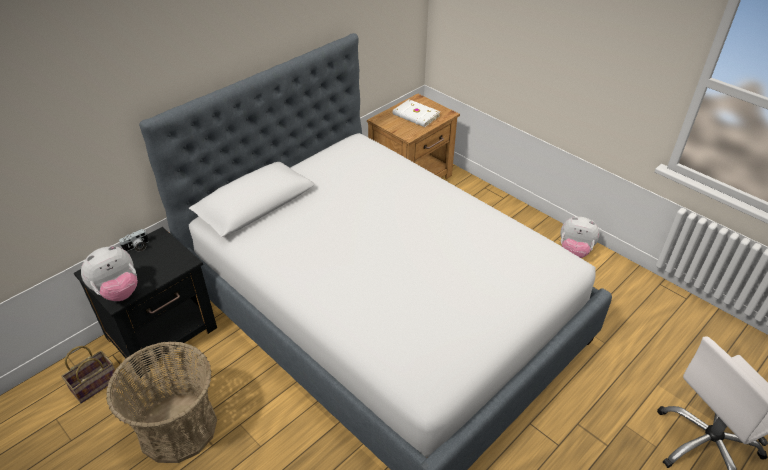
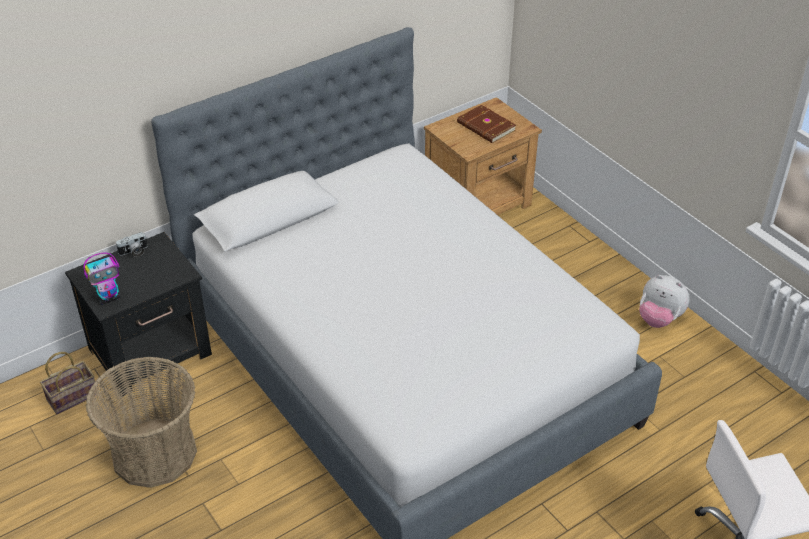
camera: 10 degrees right, 0 degrees up
(118, 292) = (109, 297): plush toy -> toy robot
(416, 115) = (485, 127): white book -> brown book

